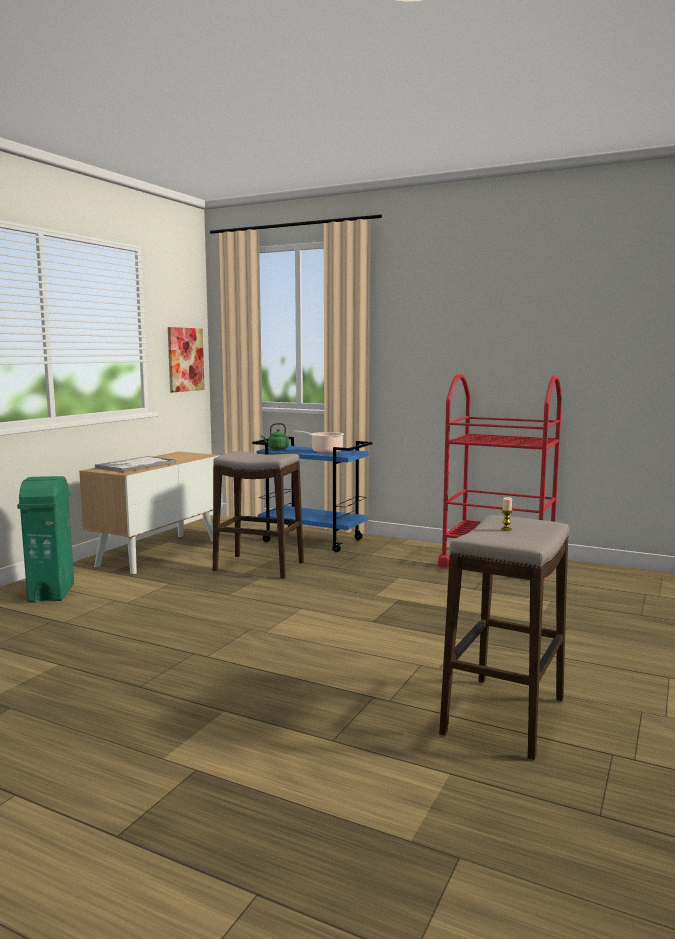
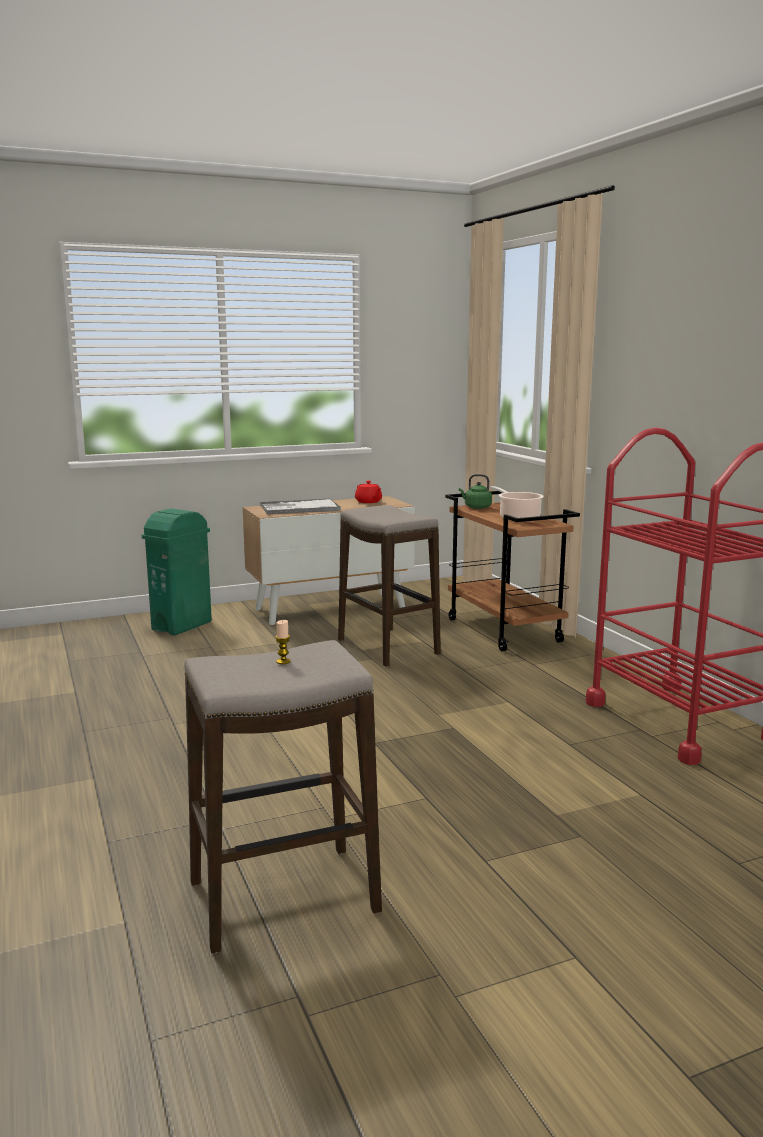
camera: 40 degrees right, 5 degrees up
(177, 456) = (368, 502): none -> red teapot
(185, 359) = (425, 386): picture -> none
(314, 540) = (505, 631): blue cart -> brown cart

